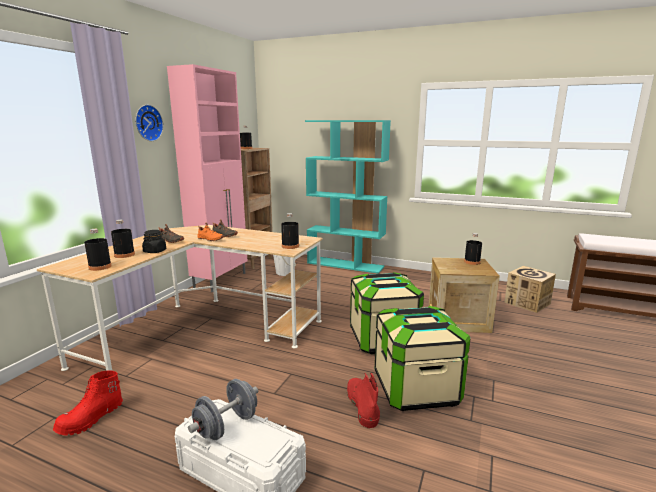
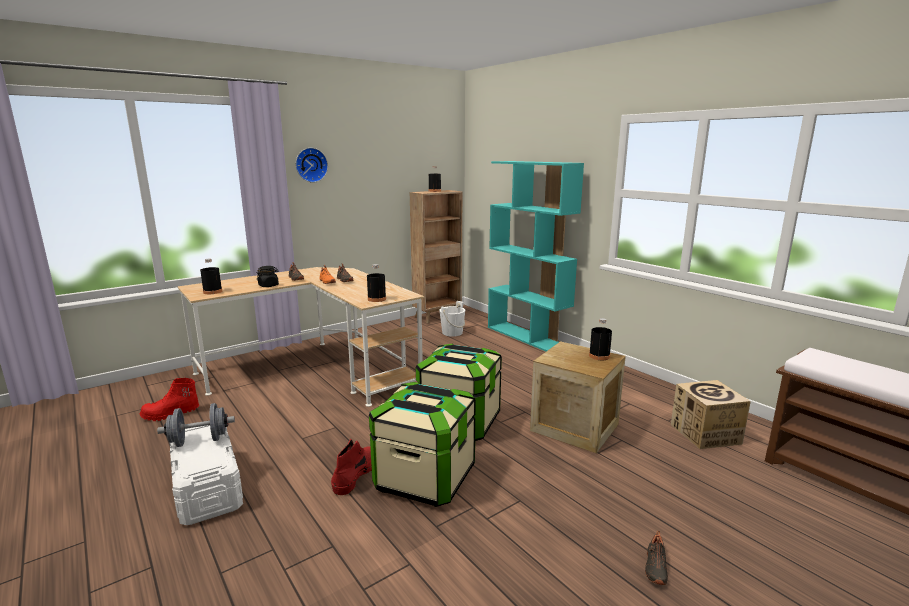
camera: 30 degrees right, 0 degrees up
(124, 255) = (244, 285): black bottle -> none
(221, 280) = (385, 328): pink cabinet -> none
(609, 391) = (654, 567): none -> black shoe

